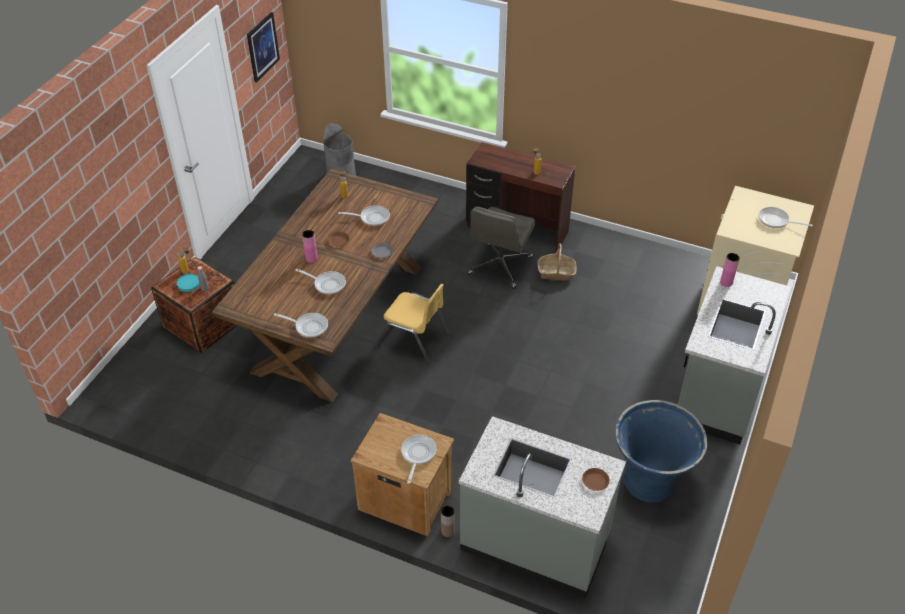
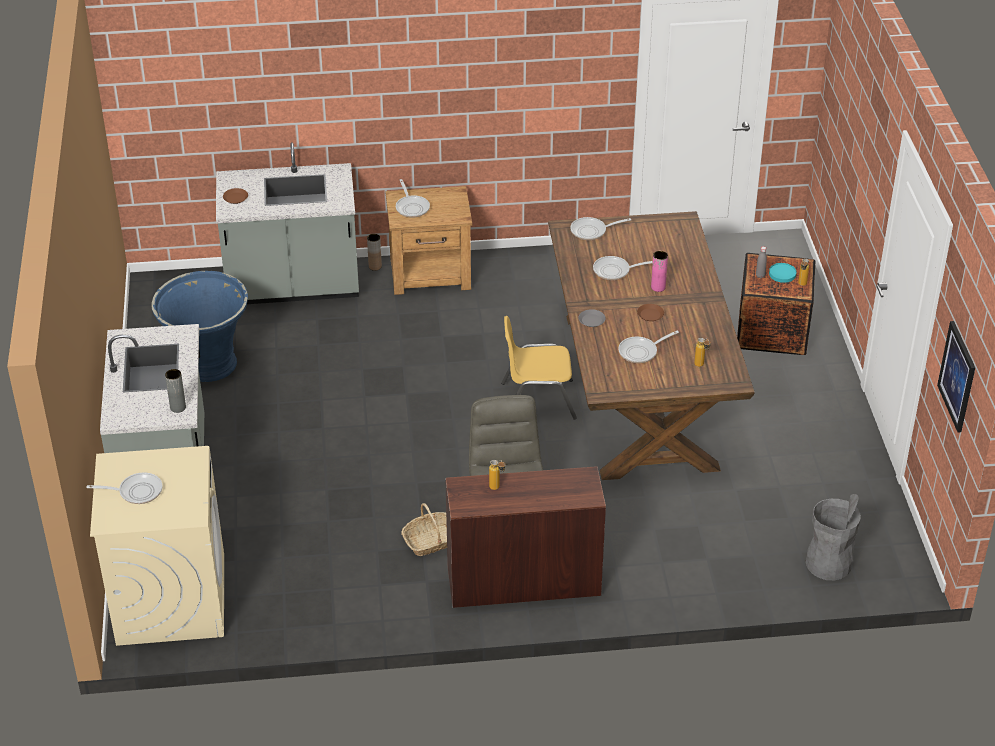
camera: 150 degrees right, 5 degrees down
(726, 282) = (178, 407): pink vase -> grey vase

